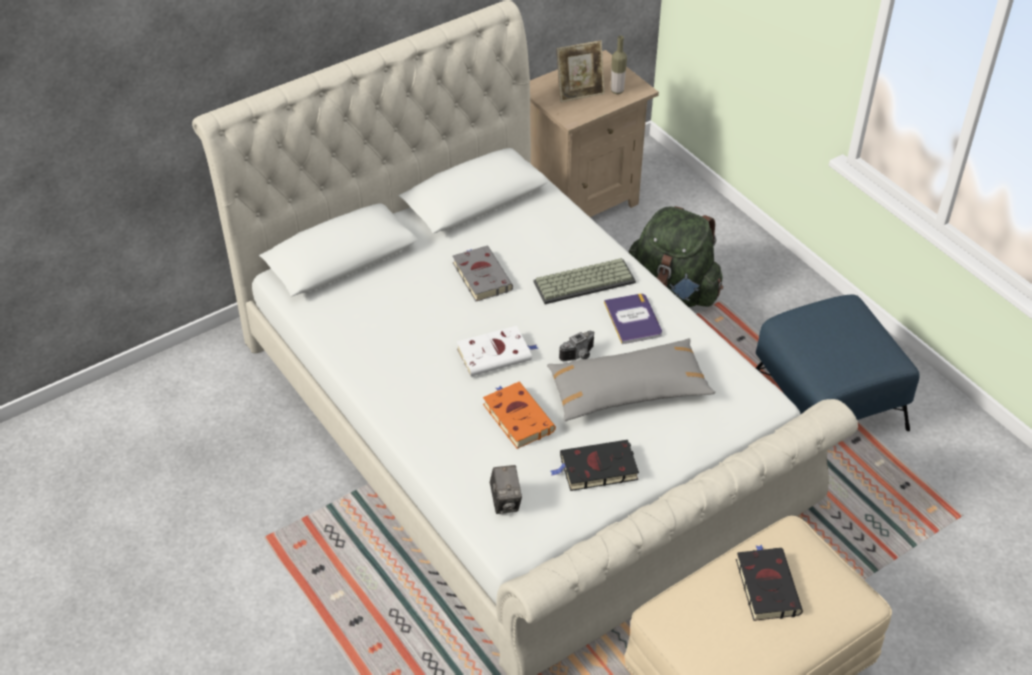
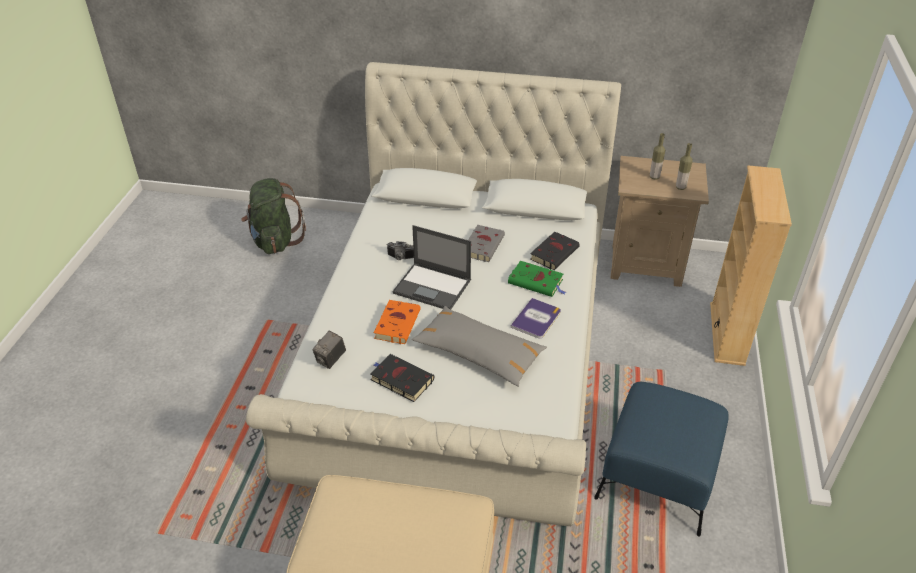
camera: 45 degrees right, 5 degrees down
(496, 354) = (433, 287): white book -> laptop
(579, 93) = (654, 177): picture frame -> bottle
(580, 356) = (477, 317): camera -> camera (400, 258)
(584, 281) = (537, 282): keyboard -> green book
(673, 291) = (639, 346): green backpack -> green backpack (275, 241)
(729, 227) = (727, 333): none -> beige bookcase
(766, 585) = (409, 520): black book -> black book (555, 253)

